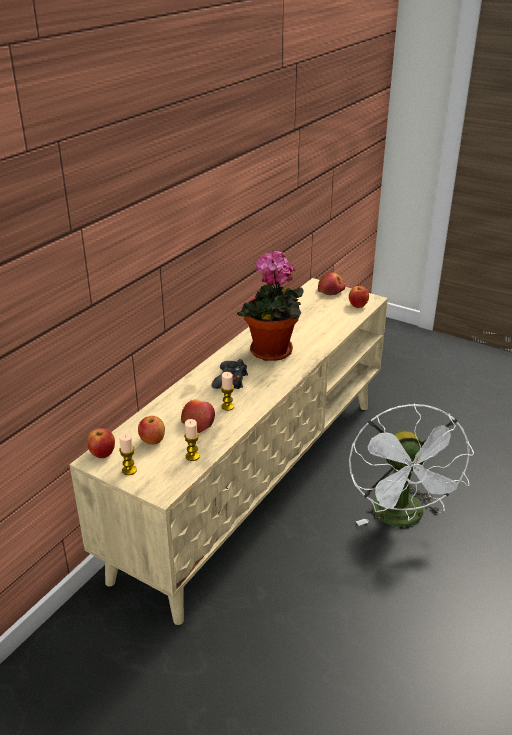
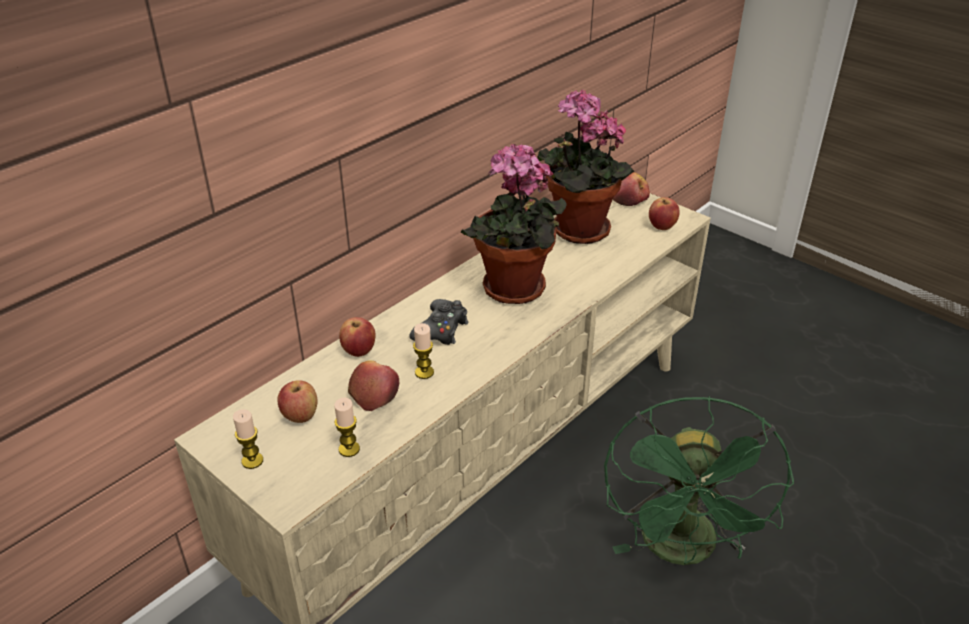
camera: 10 degrees right, 5 degrees up
(102, 454) = (224, 428): apple -> apple (359, 351)
(302, 313) = (576, 231): none -> potted plant
(402, 518) = (682, 551): white fan -> green fan

